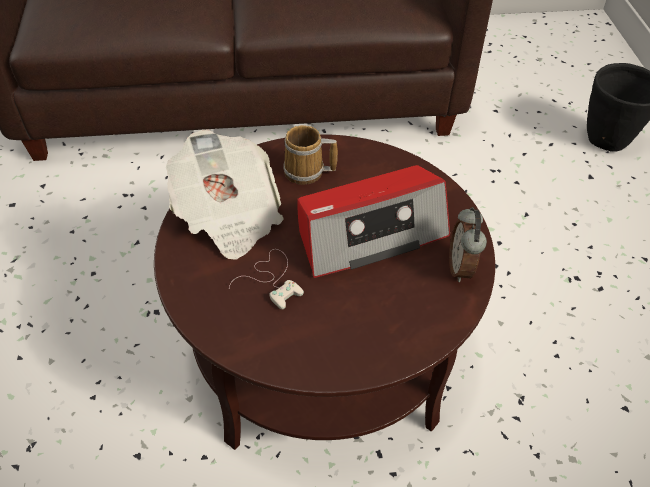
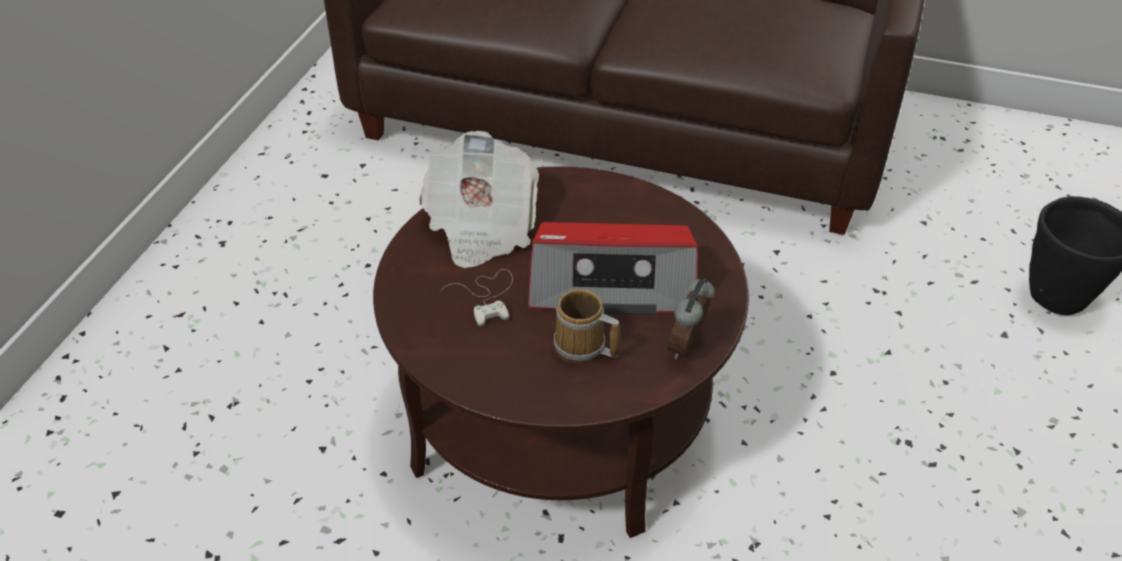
camera: 25 degrees right, 5 degrees down
(306, 172) = (585, 207): mug -> mug (582, 348)

